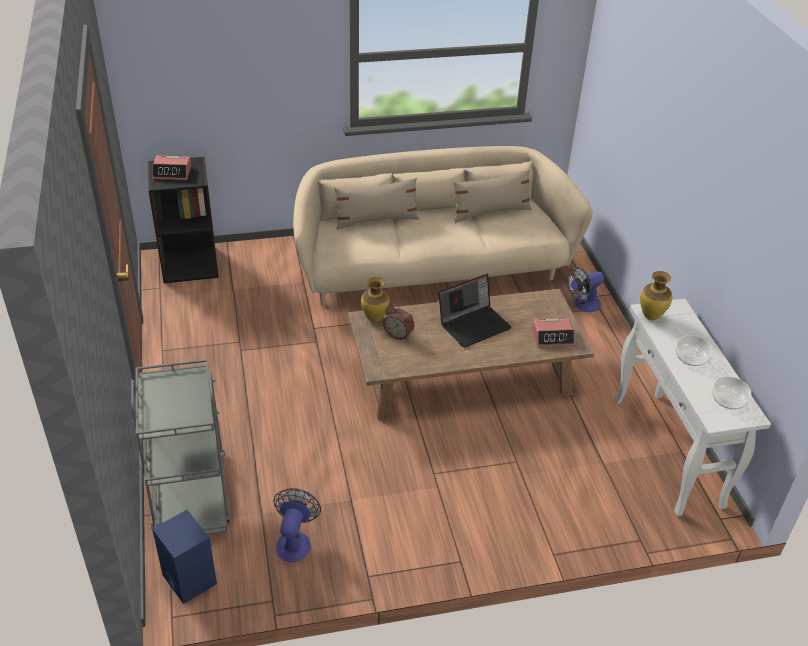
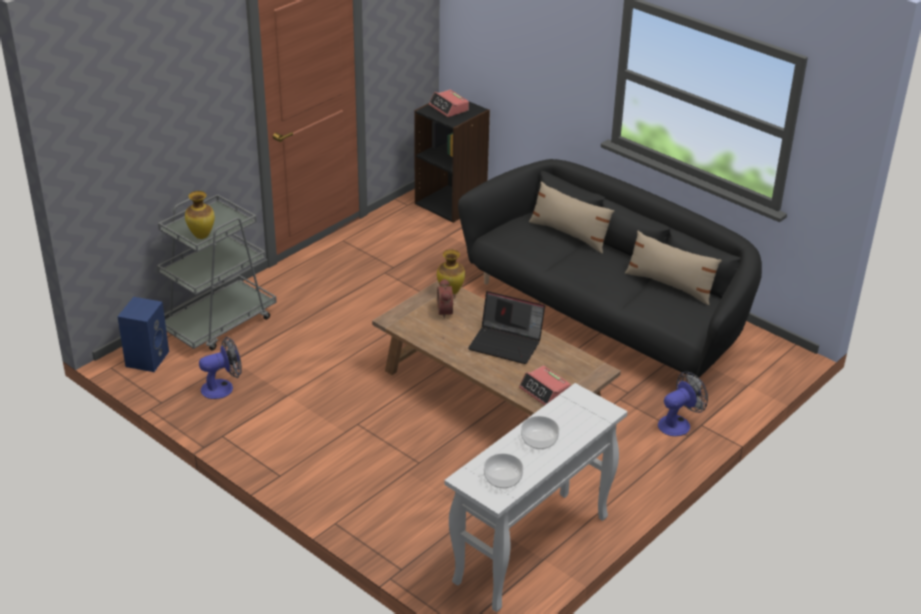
camera: 55 degrees right, 5 degrees down
(430, 268) = (609, 315): beige sofa -> black sofa
(582, 305) = (678, 423): fan -> fan turned 120 degrees clockwise
(651, 316) = (572, 399): vase -> vase (202, 236)

